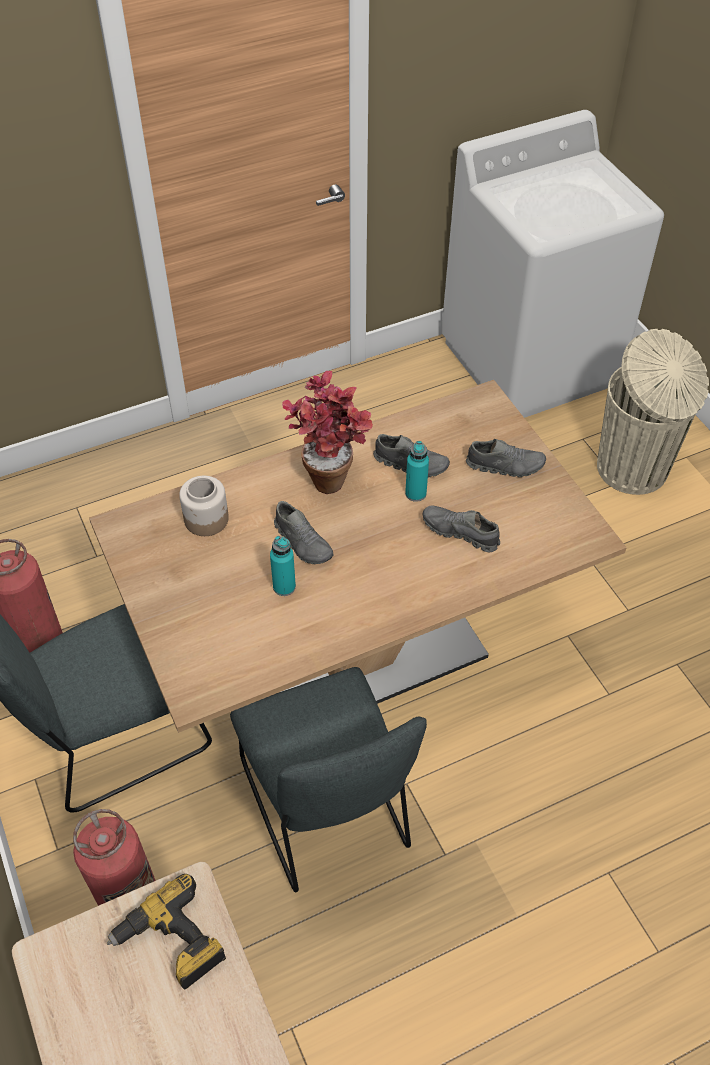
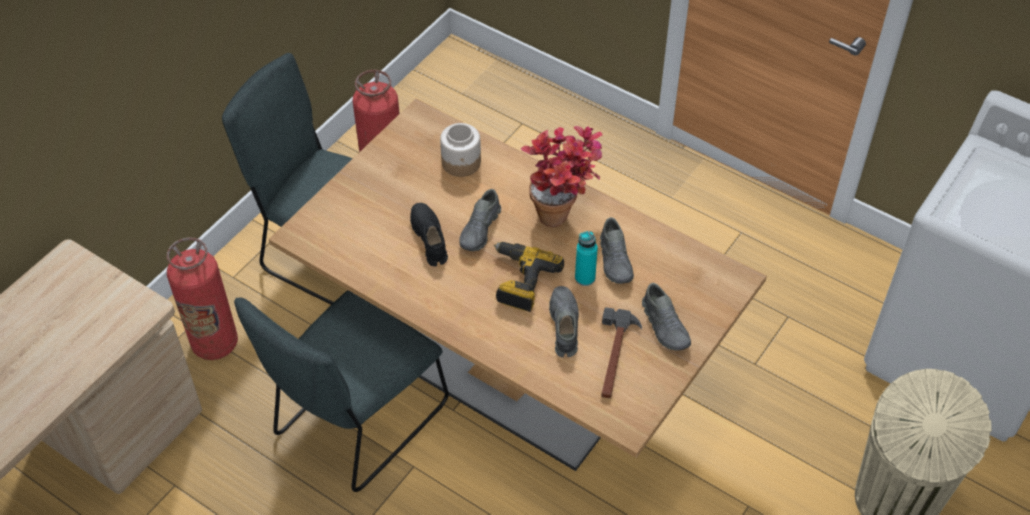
camera: 60 degrees right, 0 degrees up
(172, 943) = (106, 317): power drill -> power drill (520, 281)
(284, 587) = (429, 239): turquoise bottle -> black shoe
(516, 513) = (615, 356): none -> hammer

